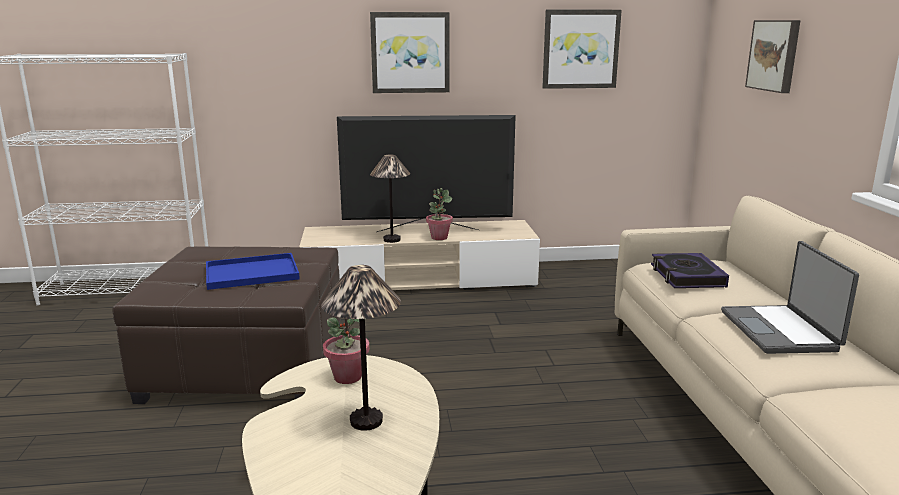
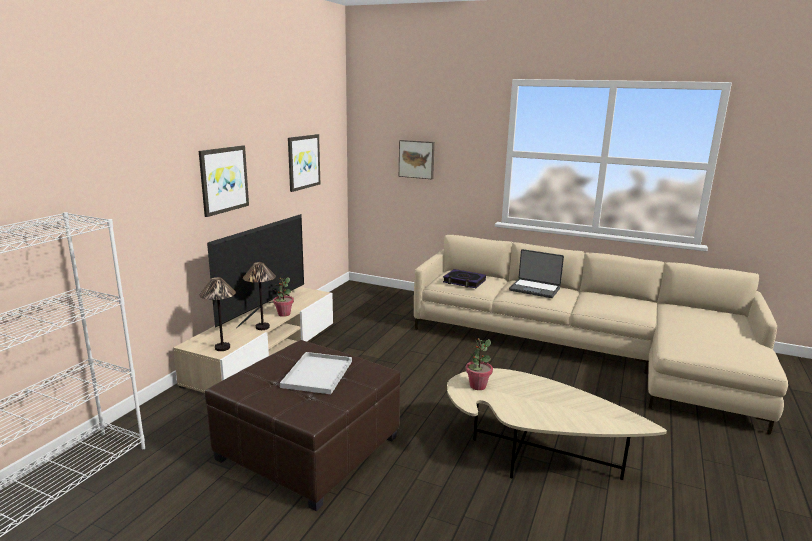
camera: 60 degrees left, 0 degrees up
(254, 272) = (317, 373): blue tray -> white tray
(366, 421) = (528, 392): table lamp -> table lamp (222, 347)

